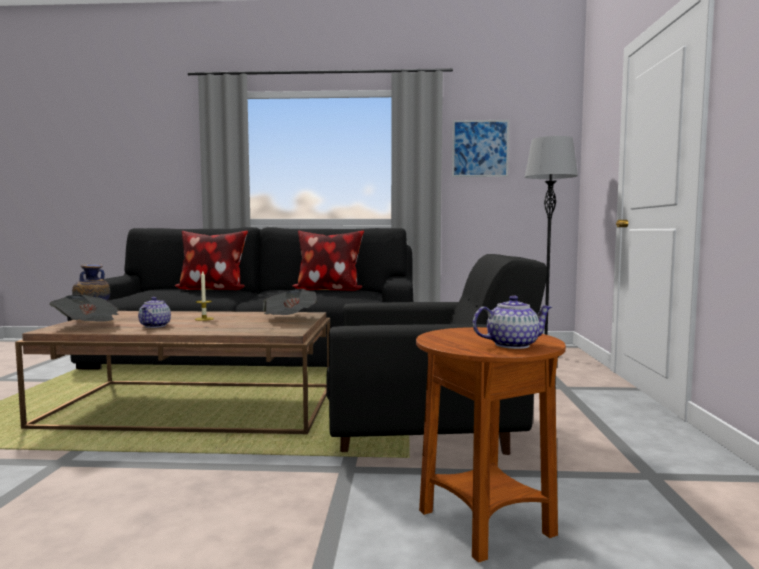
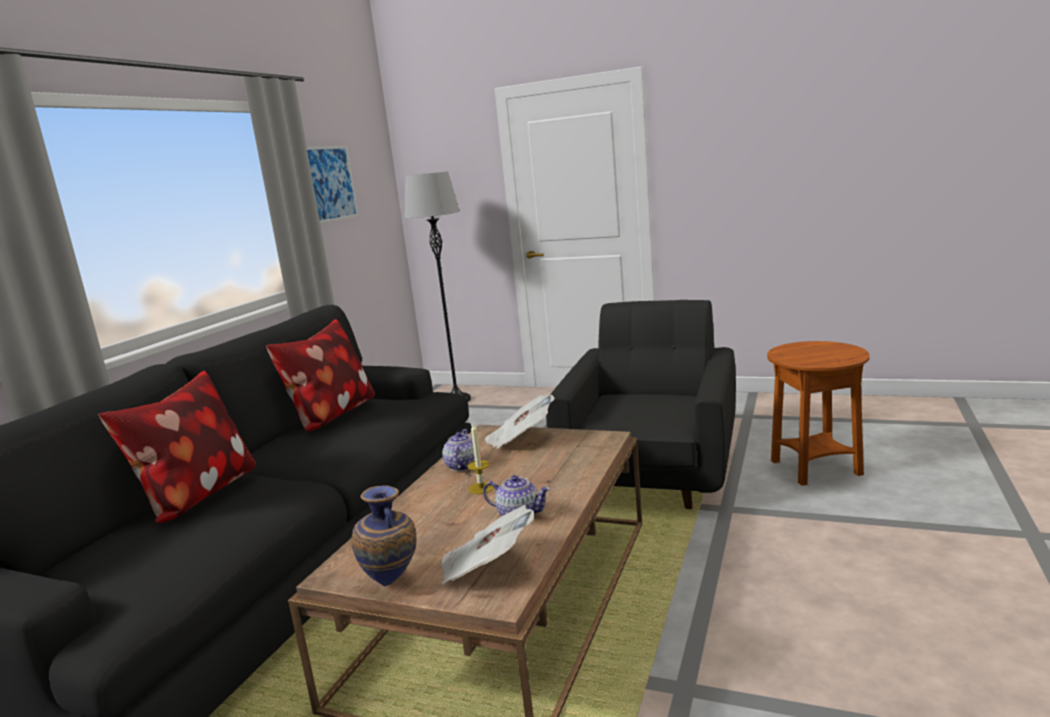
camera: 70 degrees left, 10 degrees up
(511, 345) = (835, 350): teapot -> teapot (462, 466)

